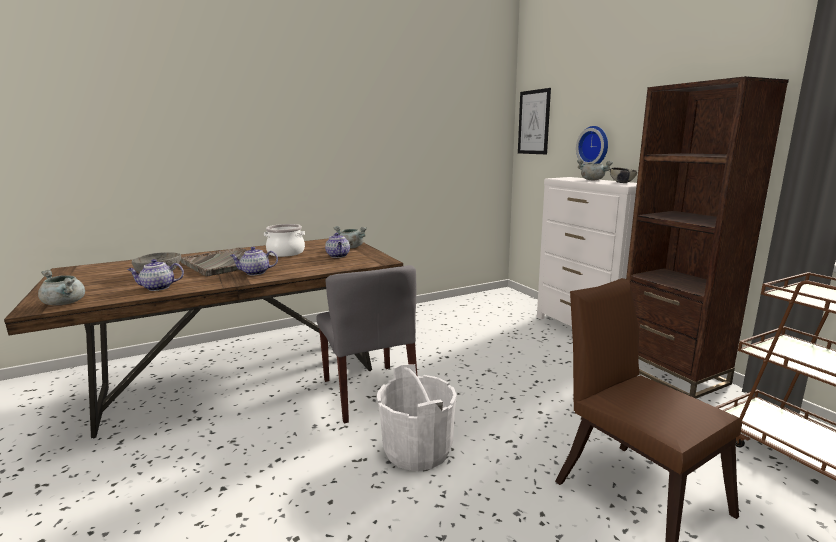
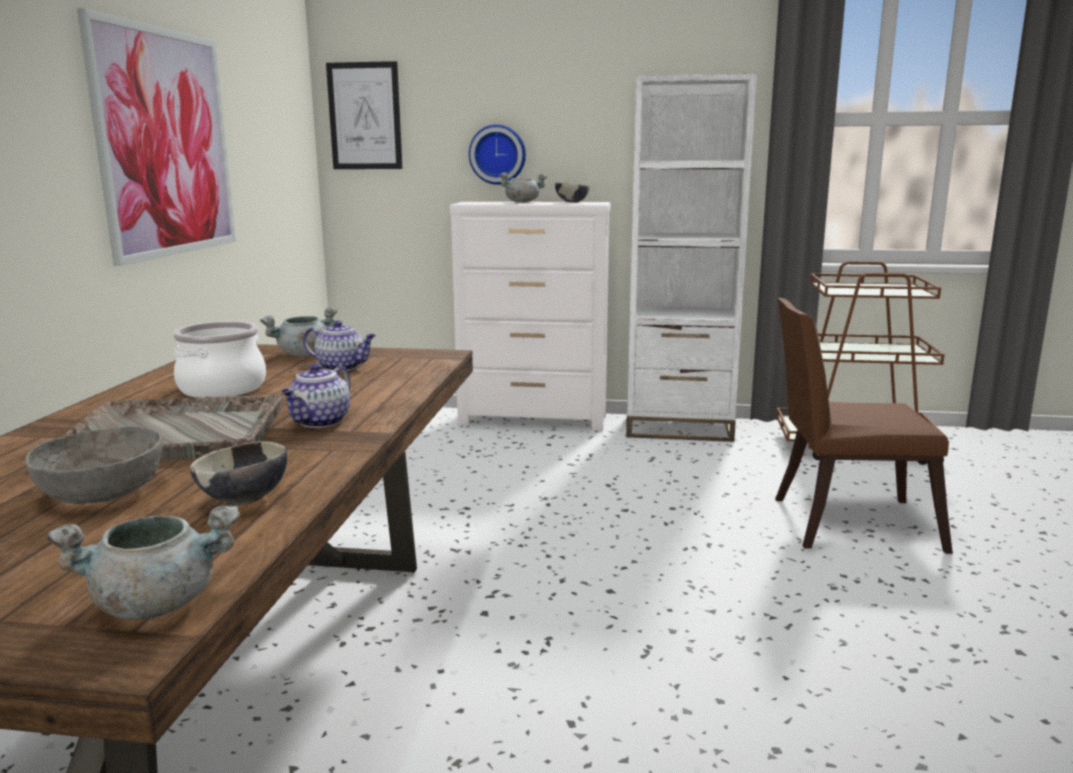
camera: 55 degrees left, 0 degrees up
(157, 288) = (244, 500): teapot -> bowl
(369, 392) = (479, 591): grey chair -> none
(371, 142) = (166, 143): none -> picture
(417, 449) = (667, 602): white bucket -> none
(670, 373) = (679, 428): brown bookcase -> white bookcase

